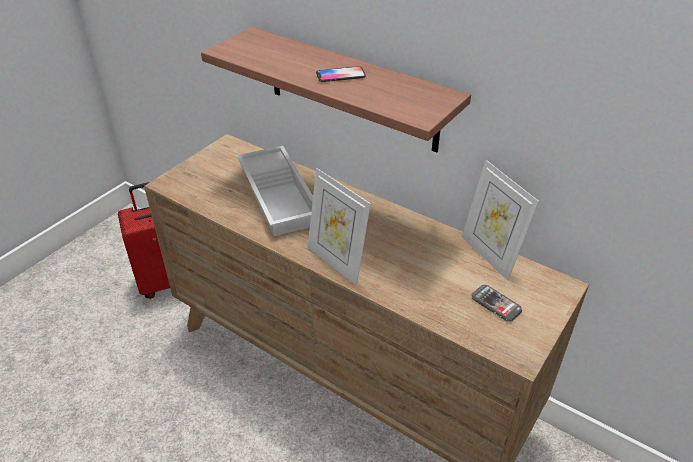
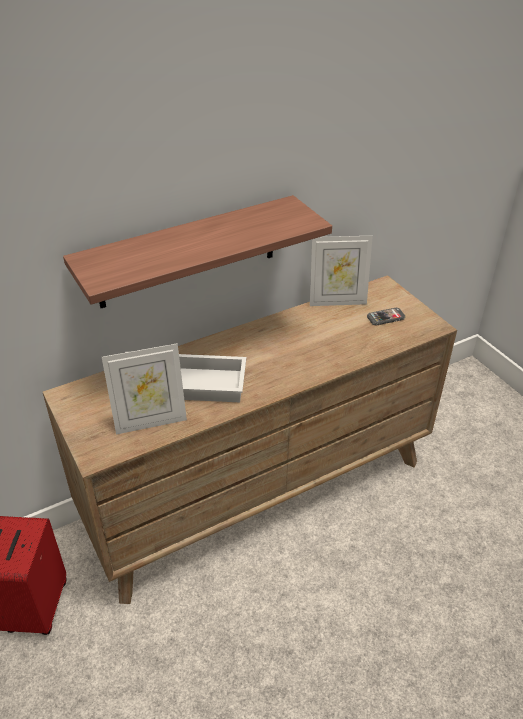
camera: 65 degrees left, 0 degrees up
(337, 262) = (297, 375): picture frame -> picture frame (150, 422)
(340, 75) = (215, 236): phone -> none

